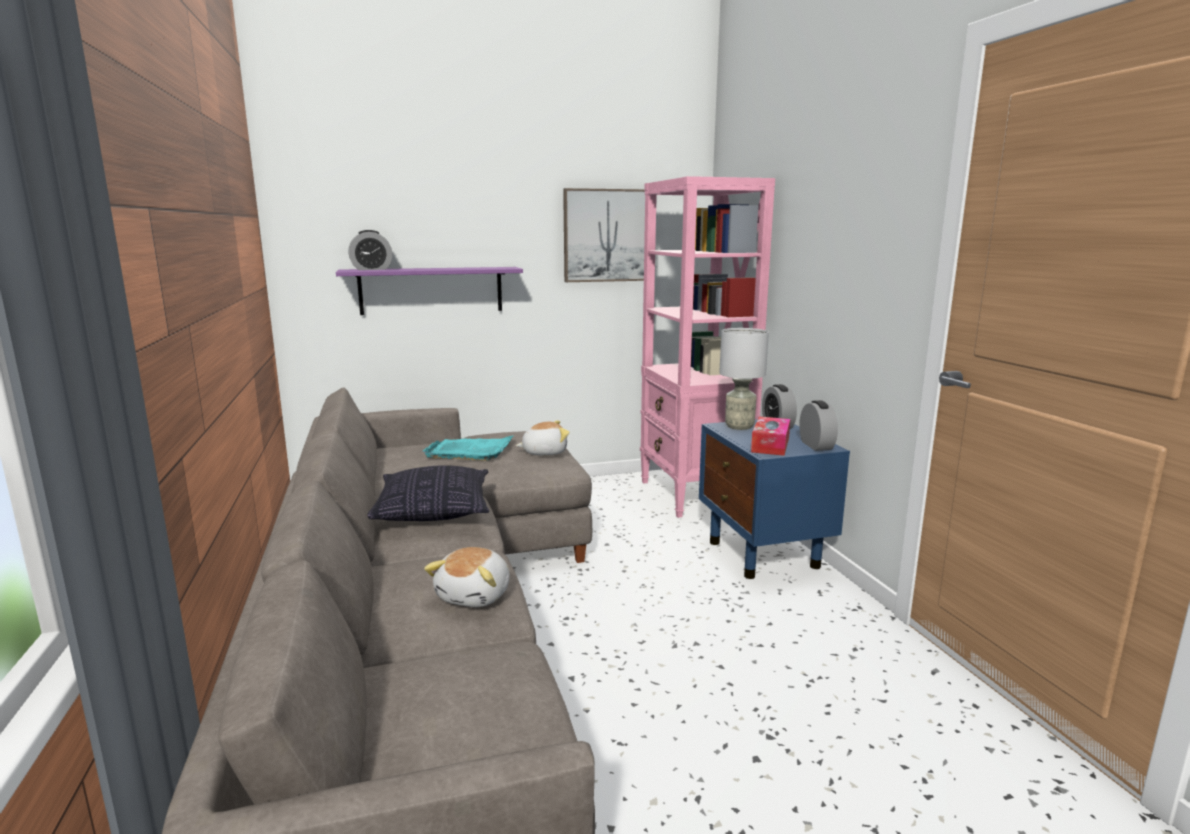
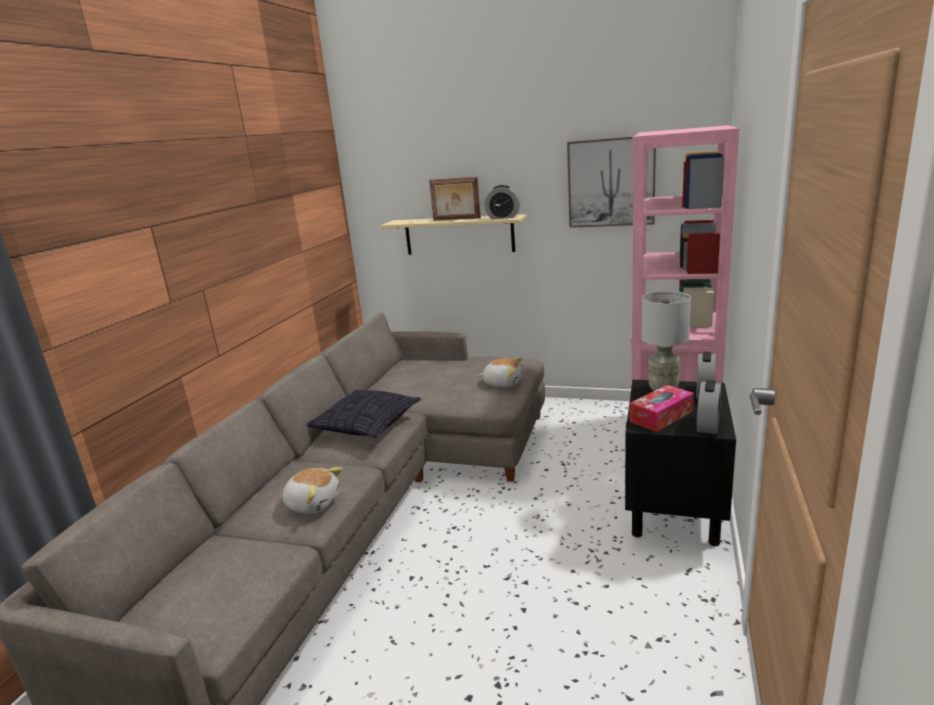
camera: 35 degrees right, 5 degrees up
(371, 269) = (410, 221): alarm clock -> alarm clock (503, 217)
(431, 290) = (459, 235): purple shelf -> beige shelf
(437, 268) = (456, 219): none -> picture frame
(470, 451) = (449, 374): turquoise tray -> none
(475, 595) = (313, 503): plush toy -> plush toy turned 120 degrees counterclockwise
(764, 555) = (674, 516): blue nightstand -> black nightstand

